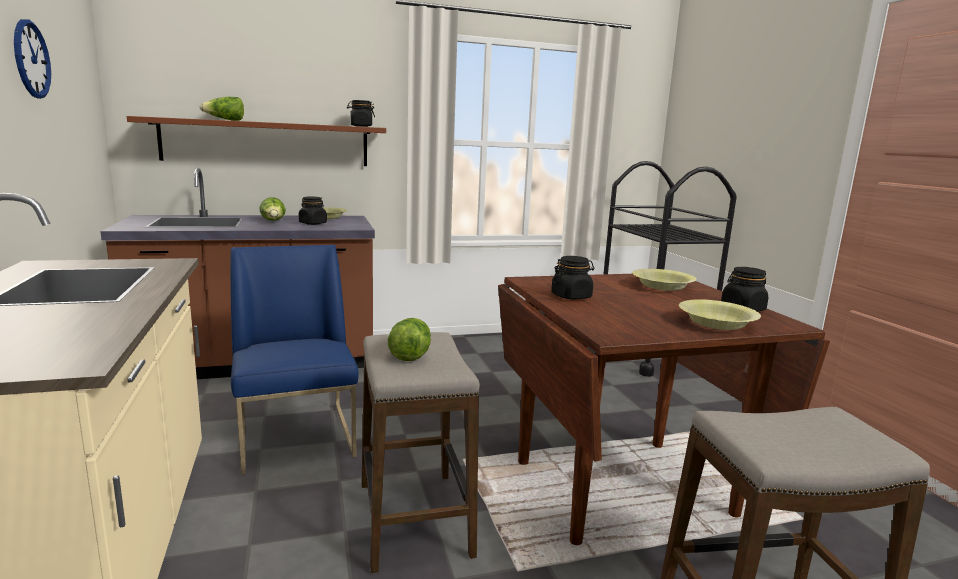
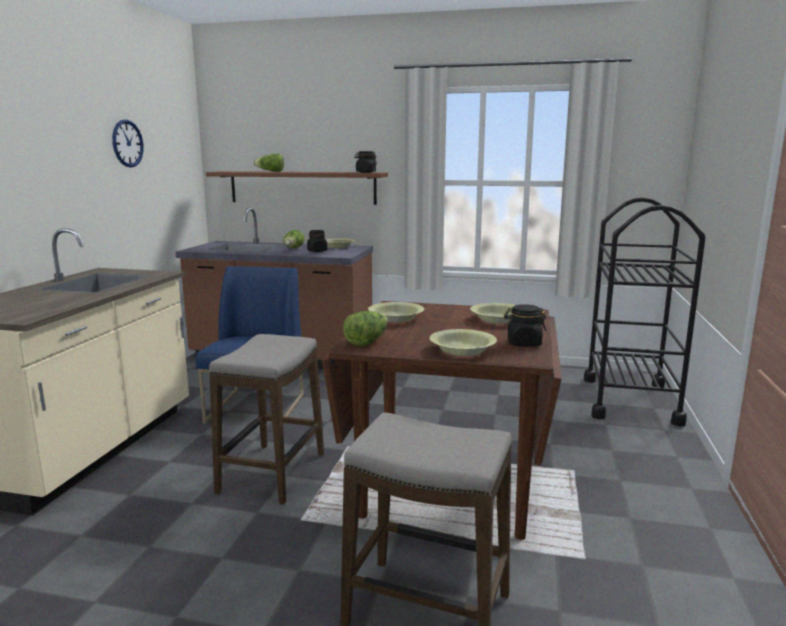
camera: 30 degrees right, 0 degrees up
(409, 353) = (263, 347): lettuce -> lettuce (367, 341)
(571, 296) = (396, 319): black jar -> yellow bowl

